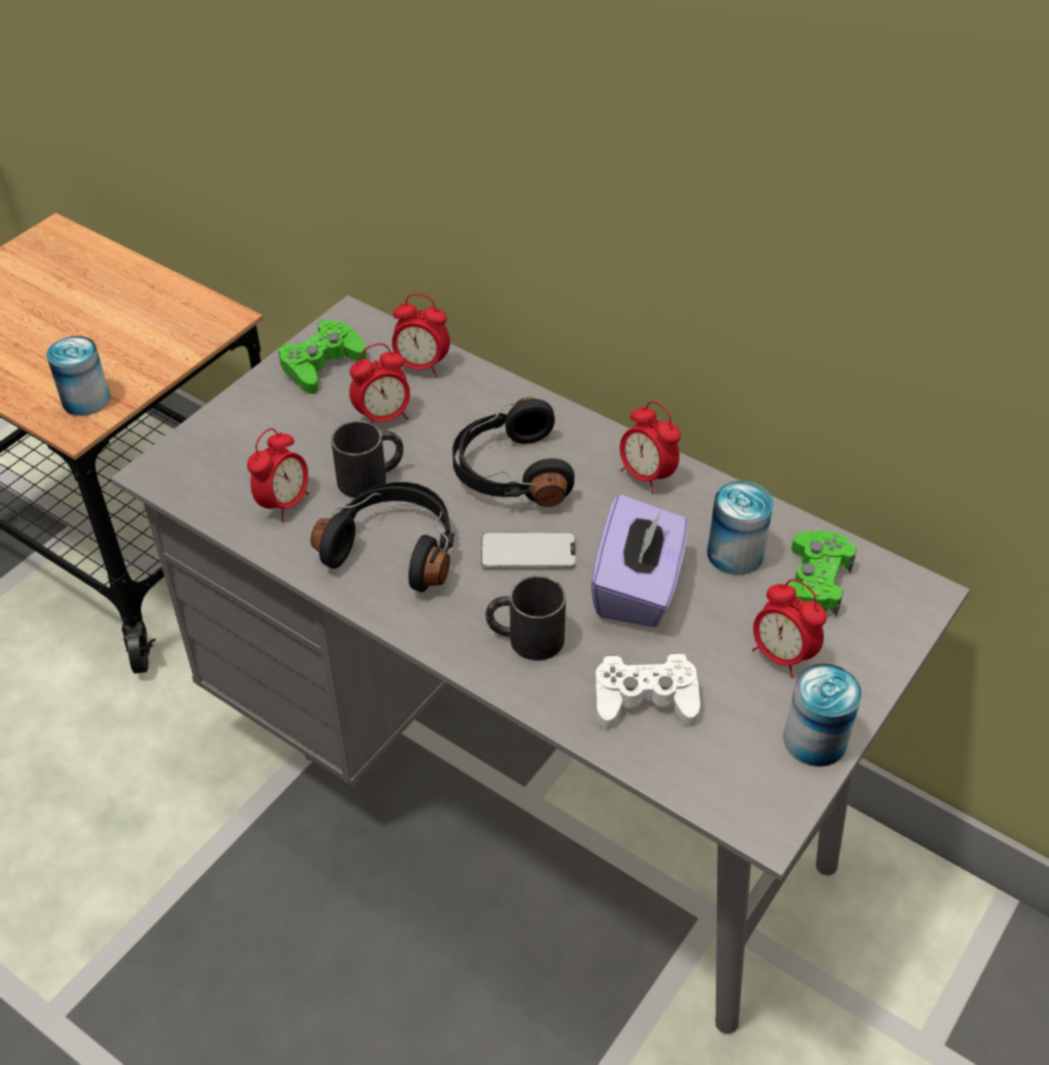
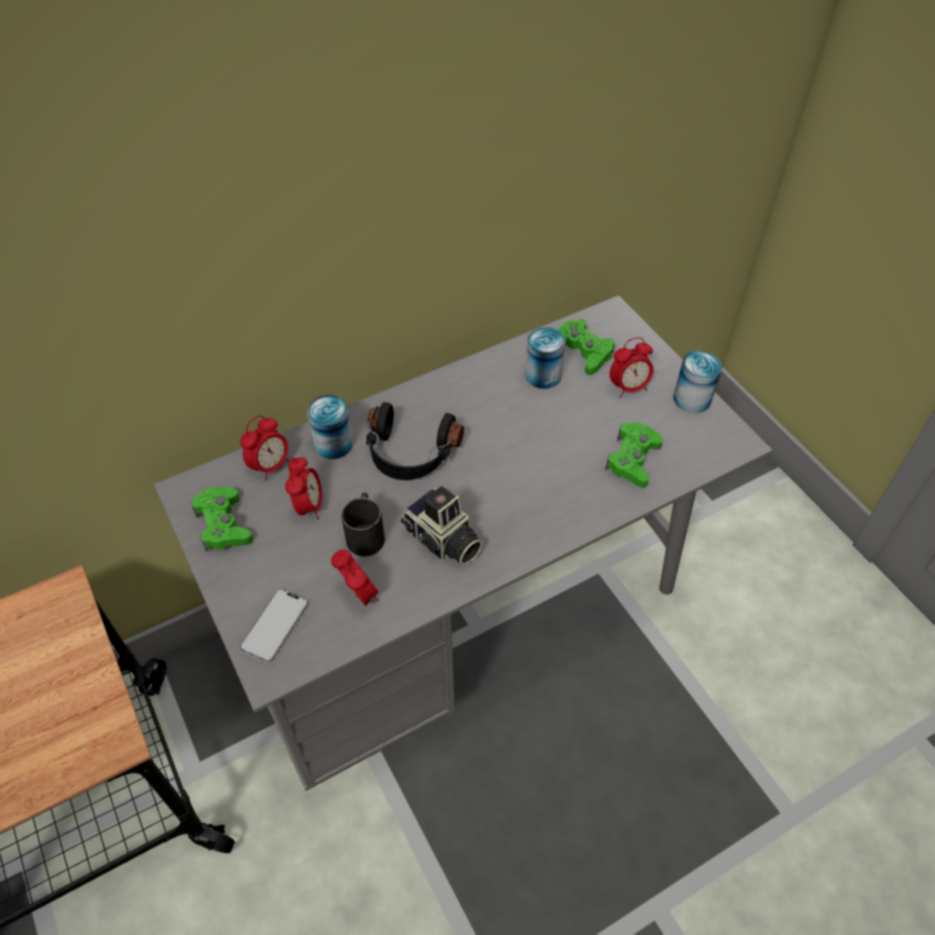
camera: 65 degrees left, 5 degrees up
(86, 399) = (86, 728): can -> can (333, 444)
(395, 548) = (442, 541): black headphones -> camera
(525, 638) = (558, 499): black mug -> none
(528, 553) = (487, 471): phone -> phone (275, 626)
(638, 588) = (546, 429): purple tissue box -> none
(645, 699) = (632, 459): white game controller -> green game controller
(646, 476) = (456, 389): alarm clock -> none

